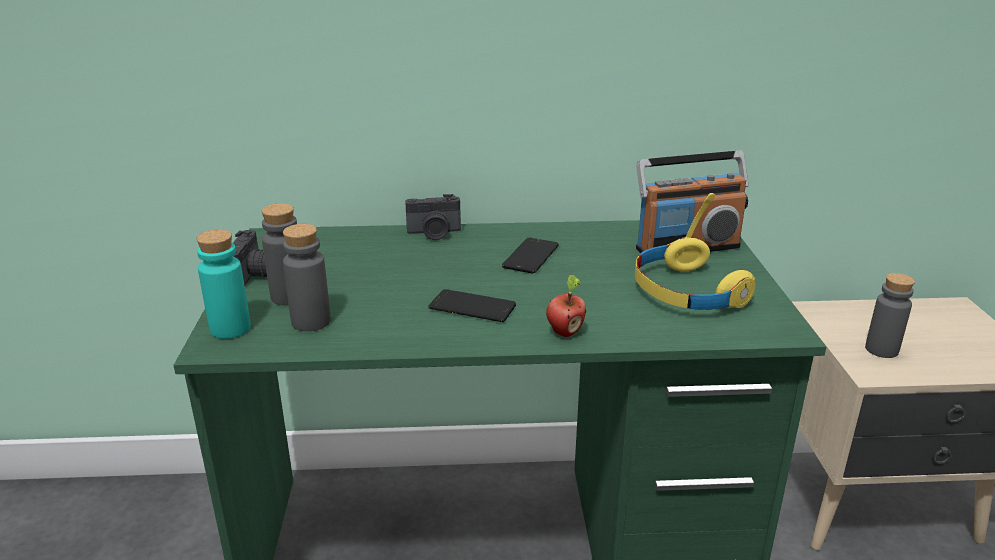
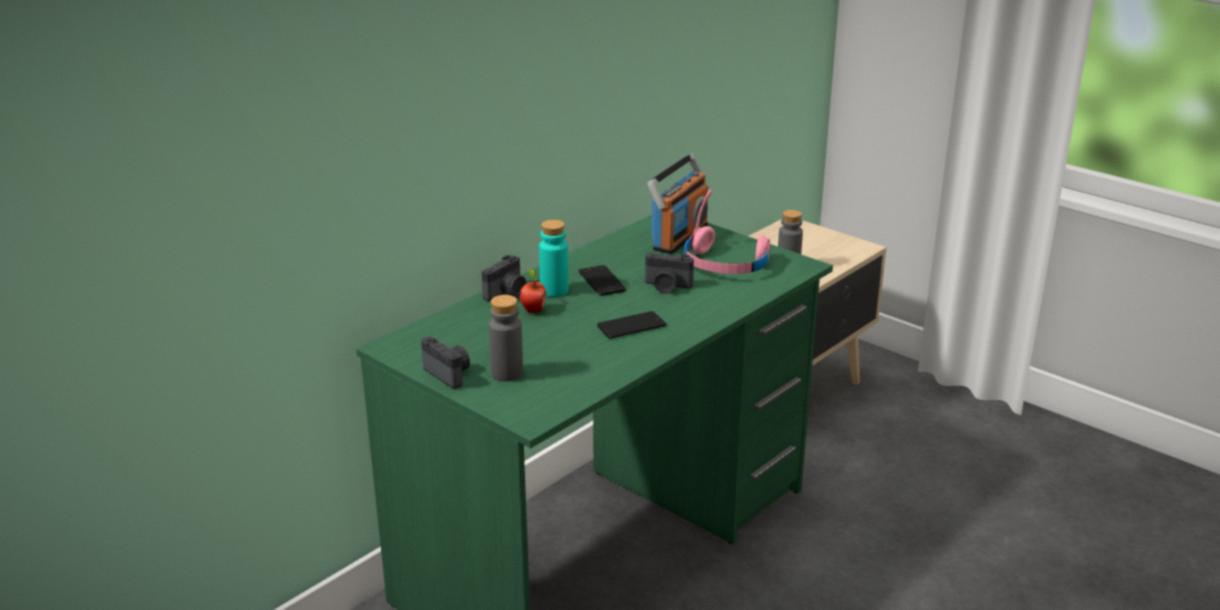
camera: 45 degrees left, 0 degrees up
(230, 328) = (516, 407): turquoise bottle -> turquoise bottle (554, 290)
(311, 321) = (556, 379): grey bottle -> none
(564, 332) = (706, 315): apple -> apple (532, 310)
(581, 287) = (667, 287): none -> camera
(687, 291) = (725, 264): yellow headphones -> pink headphones

